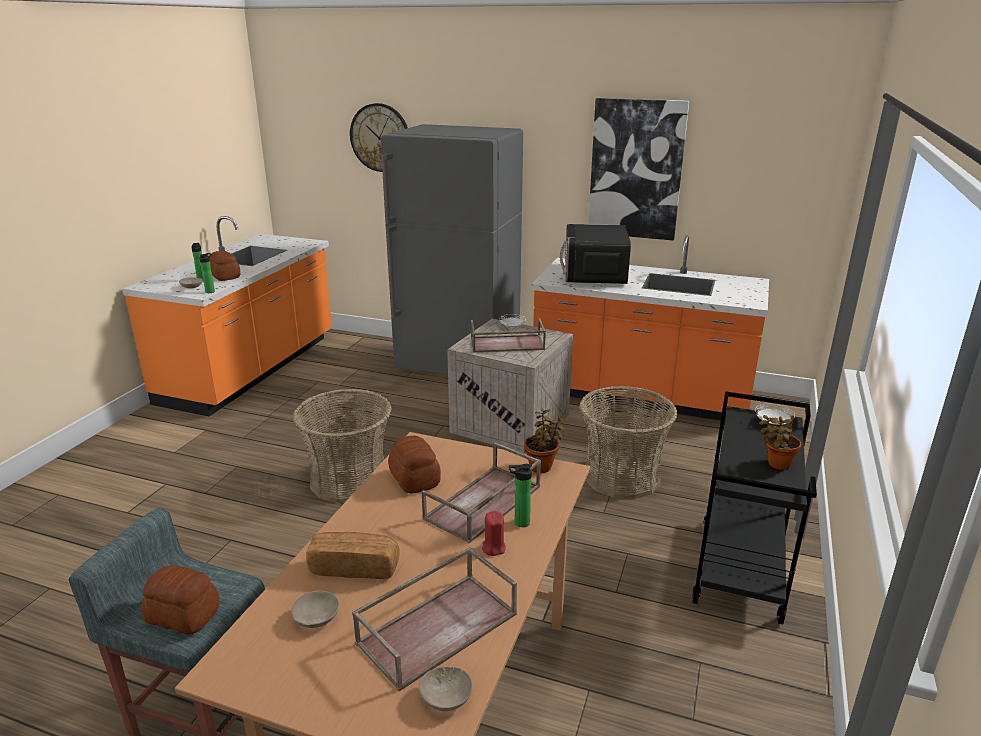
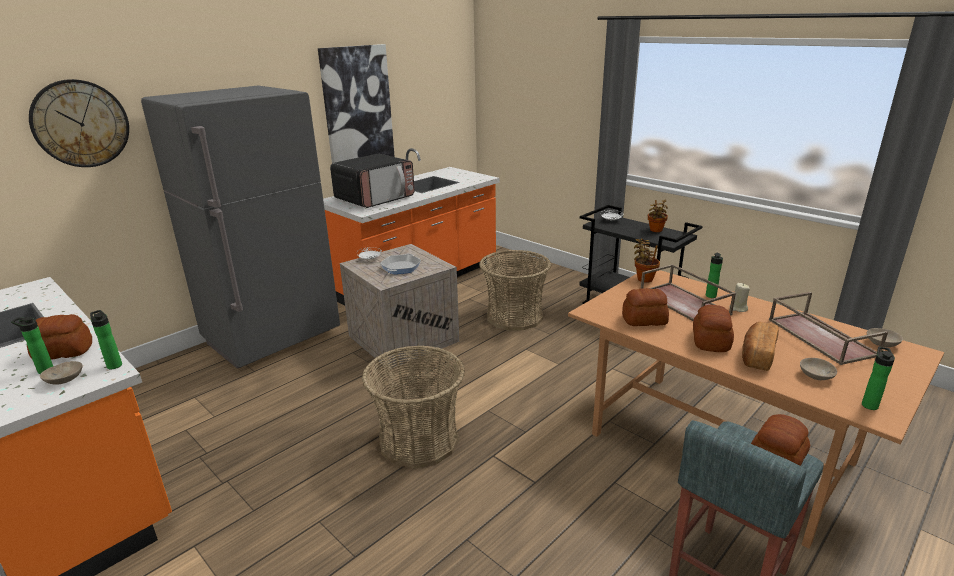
camera: 65 degrees left, 0 degrees up
(252, 664) = (869, 404): none -> bottle
(380, 530) = (711, 341): none -> bread
(493, 548) = (738, 308): red candle -> beige candle
(506, 344) = (401, 267): brown tray -> frying pan
(594, 275) = (375, 198): microwave -> microwave turned 75 degrees counterclockwise

